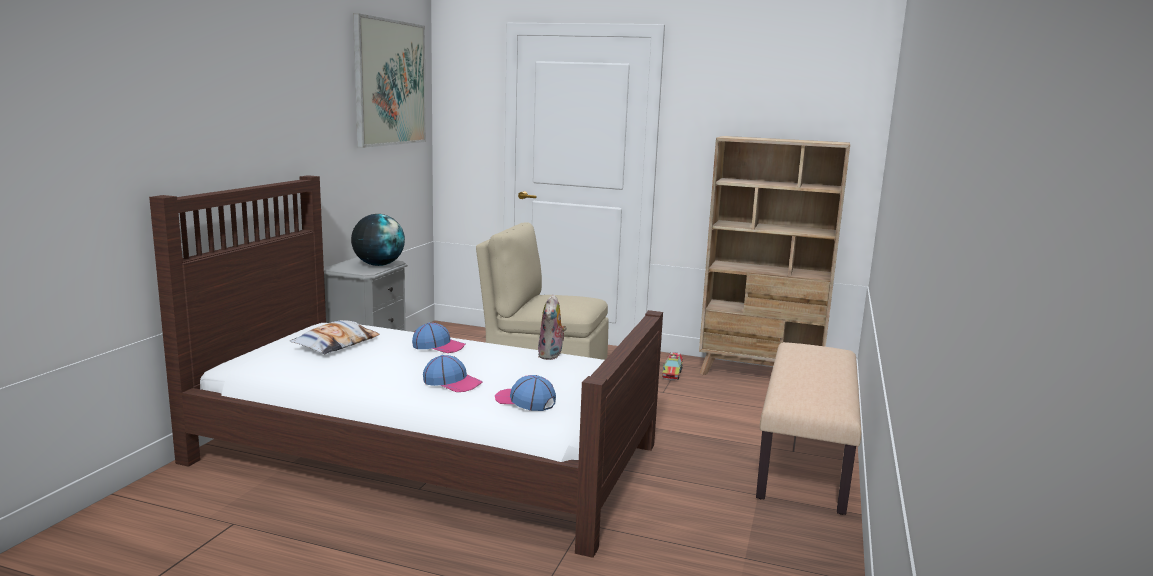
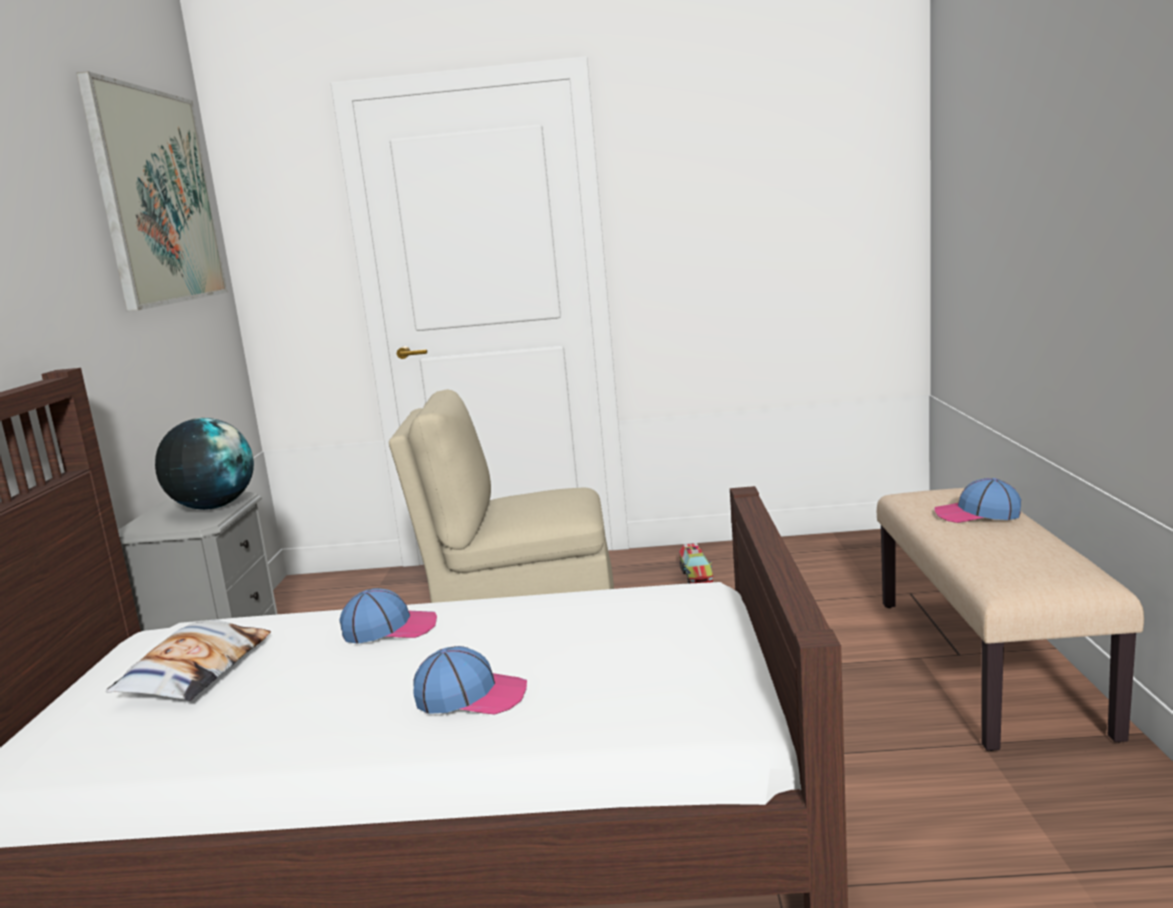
camera: 15 degrees left, 0 degrees up
(525, 401) = (630, 699): cap -> cap (977, 514)
(551, 355) = (592, 598): plush toy -> none
(760, 375) = (812, 549): beige bookcase -> none

